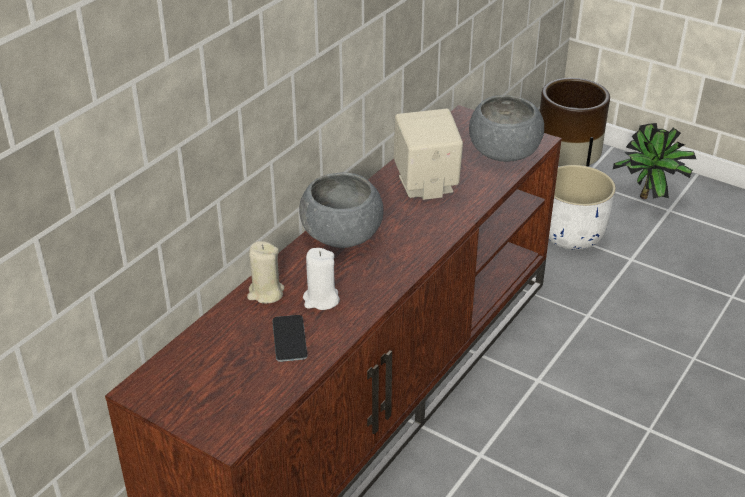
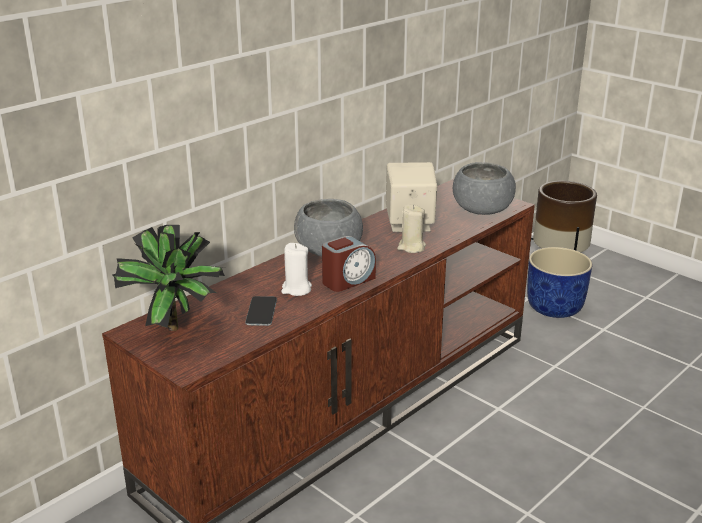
camera: 10 degrees right, 10 degrees down
(265, 293) = (253, 281): beige candle -> beige candle (411, 247)
(378, 279) = (348, 280): none -> alarm clock
(571, 236) = (554, 308): white planter -> blue planter
(649, 199) = (630, 287): potted plant -> potted plant (179, 331)

